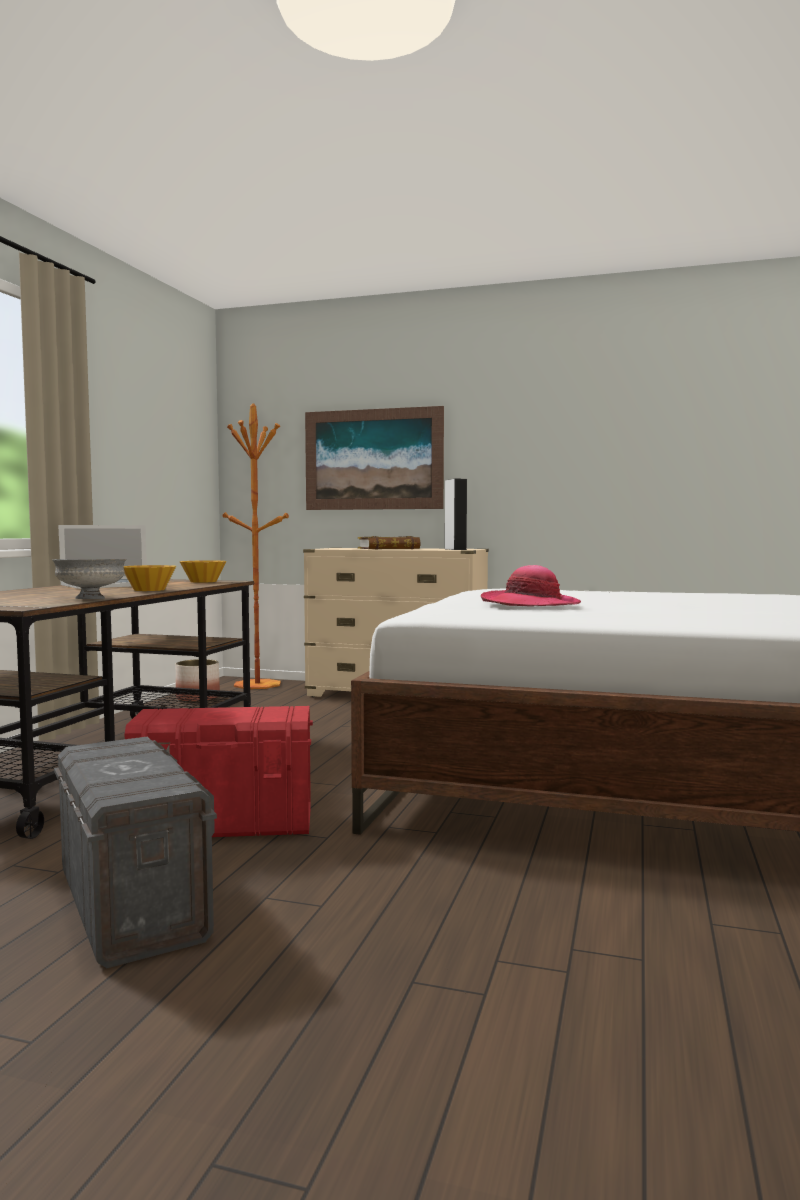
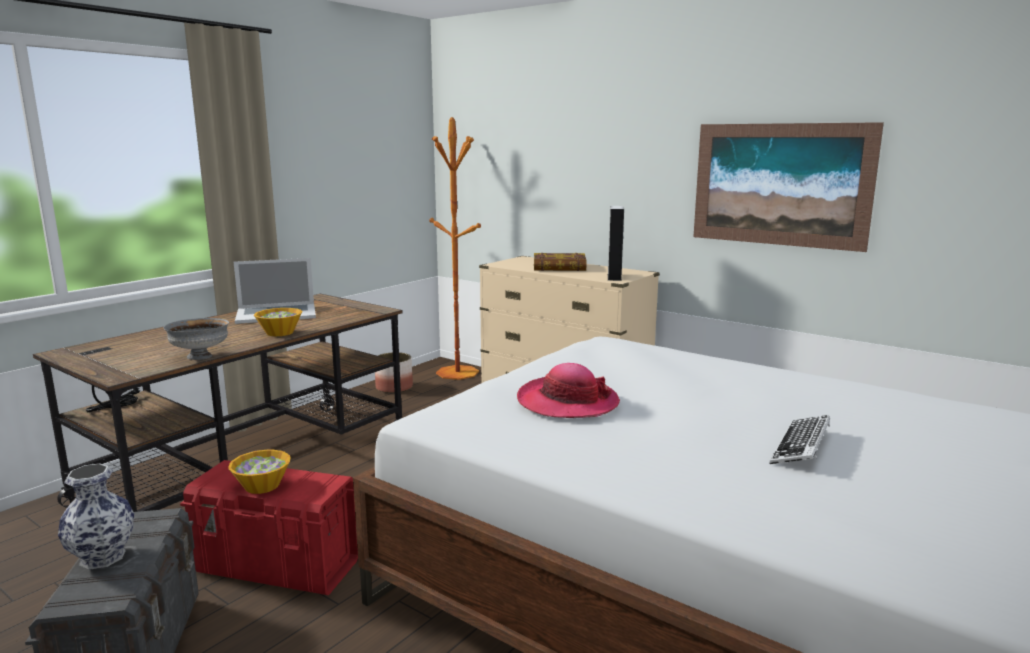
camera: 20 degrees right, 10 degrees up
(108, 768) = (101, 557): none -> vase
(203, 581) = (357, 309): bowl -> bowl (262, 486)
(373, 459) = (559, 173): picture -> picture (780, 184)
(757, 607) = (801, 447): none -> keyboard

